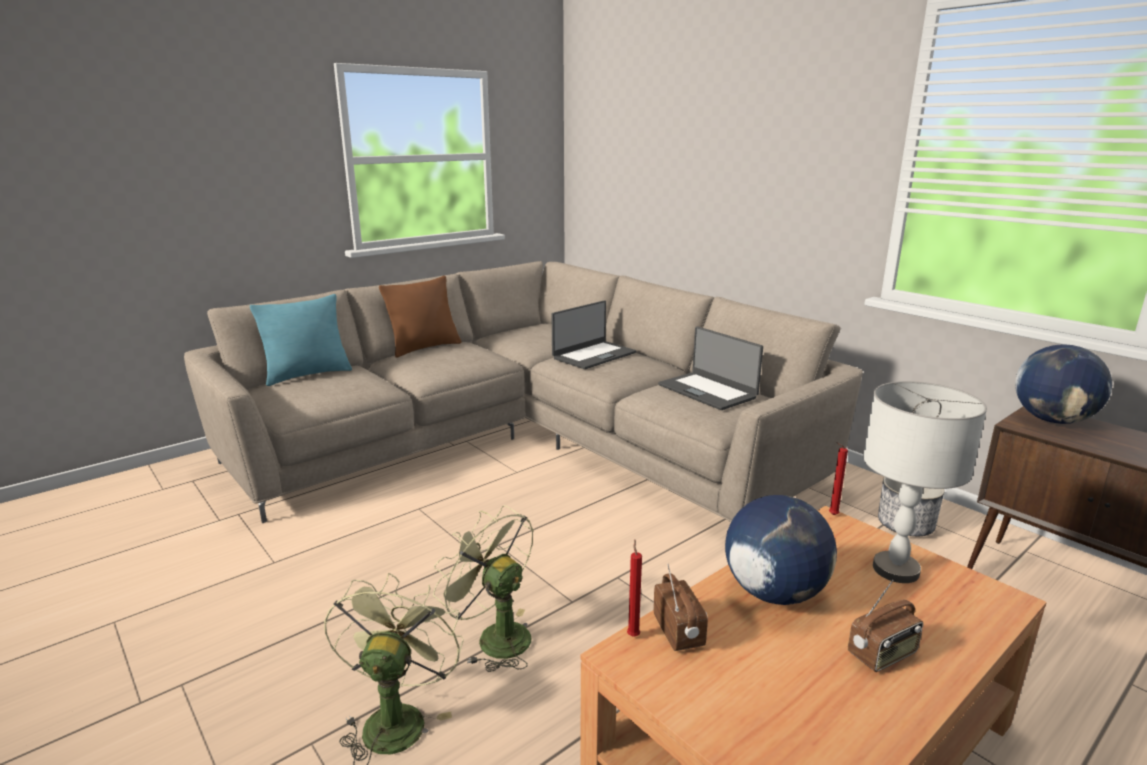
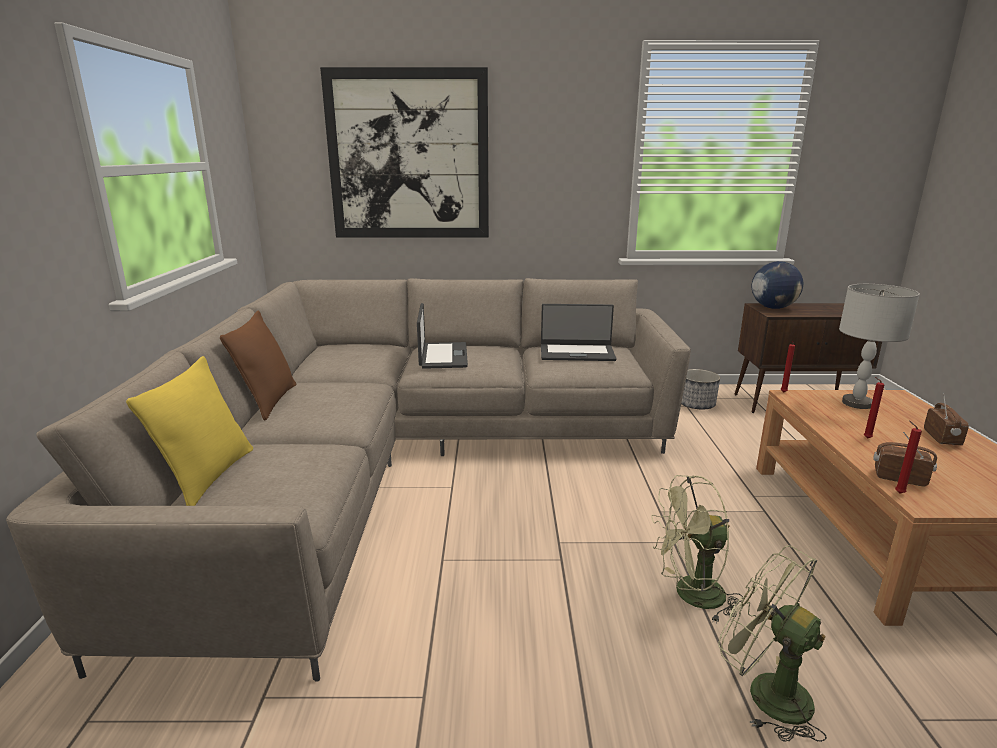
camera: 50 degrees left, 0 degrees up
(307, 375) = (208, 476): turquoise pillow -> yellow pillow
(669, 150) = (409, 156): none -> picture
(774, 592) = (866, 438): globe -> red candle

